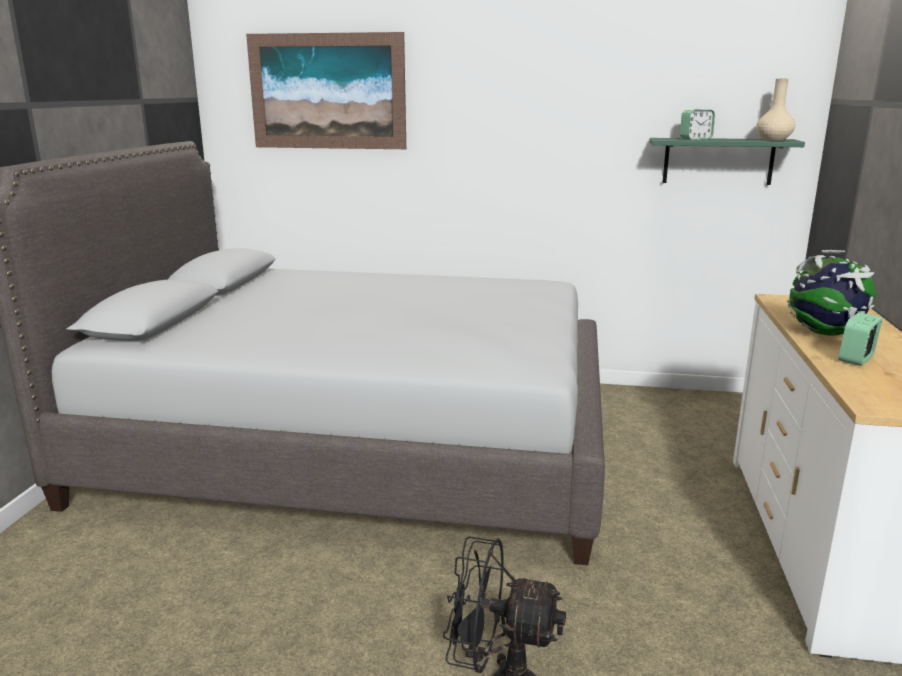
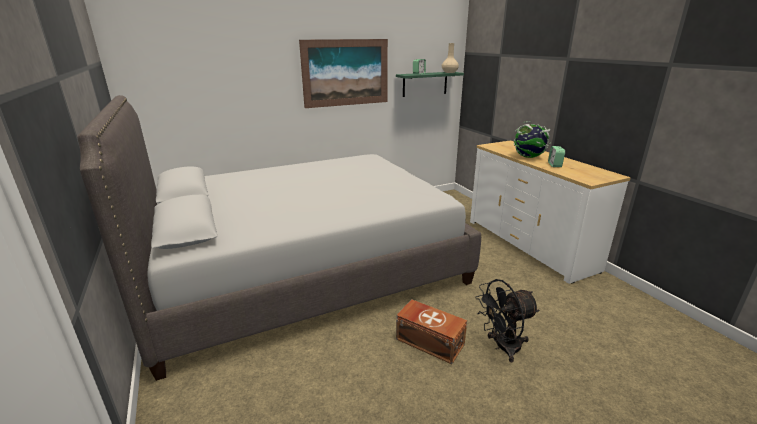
camera: 35 degrees left, 5 degrees up
(327, 92) = (210, 54): picture -> picture (346, 73)
(393, 619) = (429, 341): none -> brown storage box

